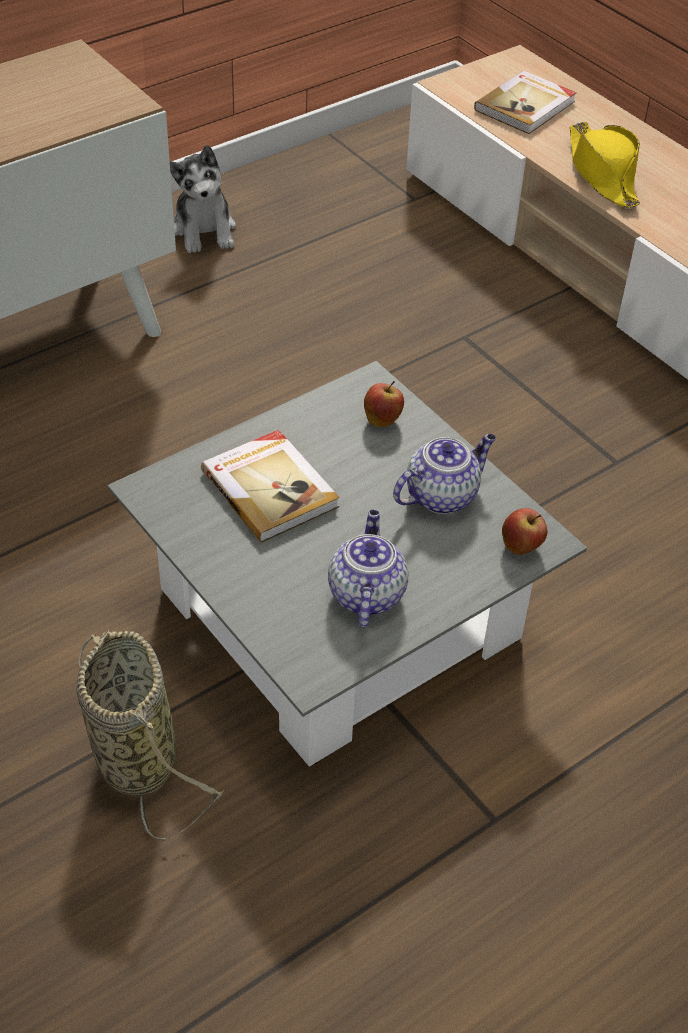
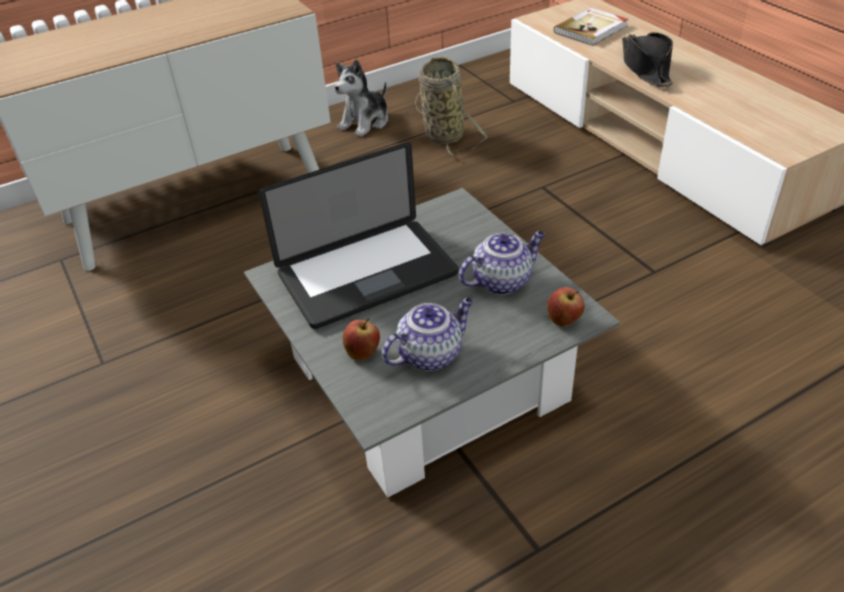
camera: 10 degrees right, 5 degrees down
(134, 755) = (251, 483): basket -> basket (442, 134)
(204, 230) = (365, 122): plush toy -> plush toy turned 45 degrees clockwise
(270, 488) = (367, 274): book -> laptop
(365, 593) = (431, 354): teapot -> teapot turned 45 degrees clockwise
(382, 420) = (462, 227): apple -> apple (363, 353)
(602, 174) = (646, 68): yellow hat -> black hat

